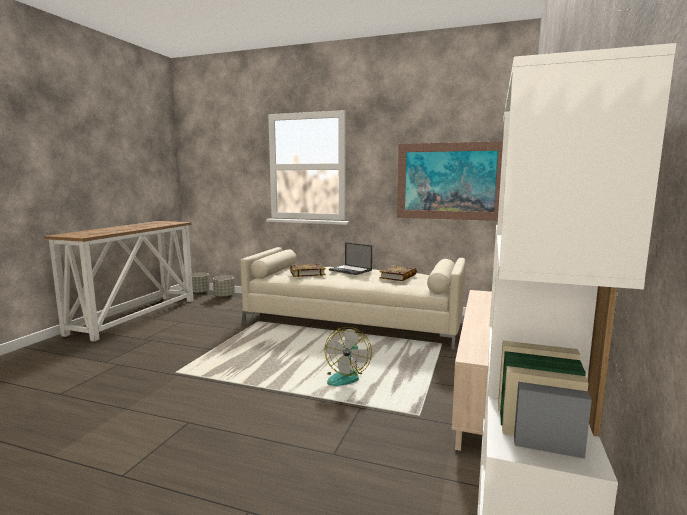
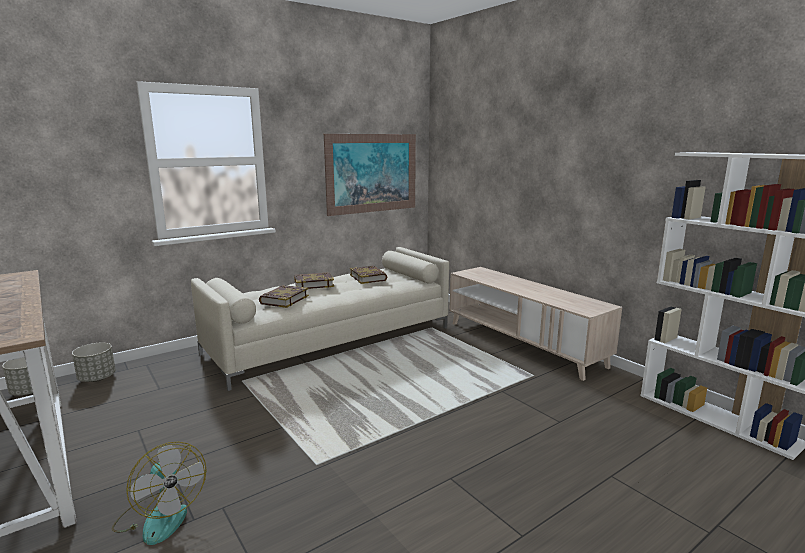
camera: 55 degrees left, 5 degrees up
(345, 376) = (443, 380): fan -> fan (160, 516)
(351, 270) = (313, 284): laptop -> book

